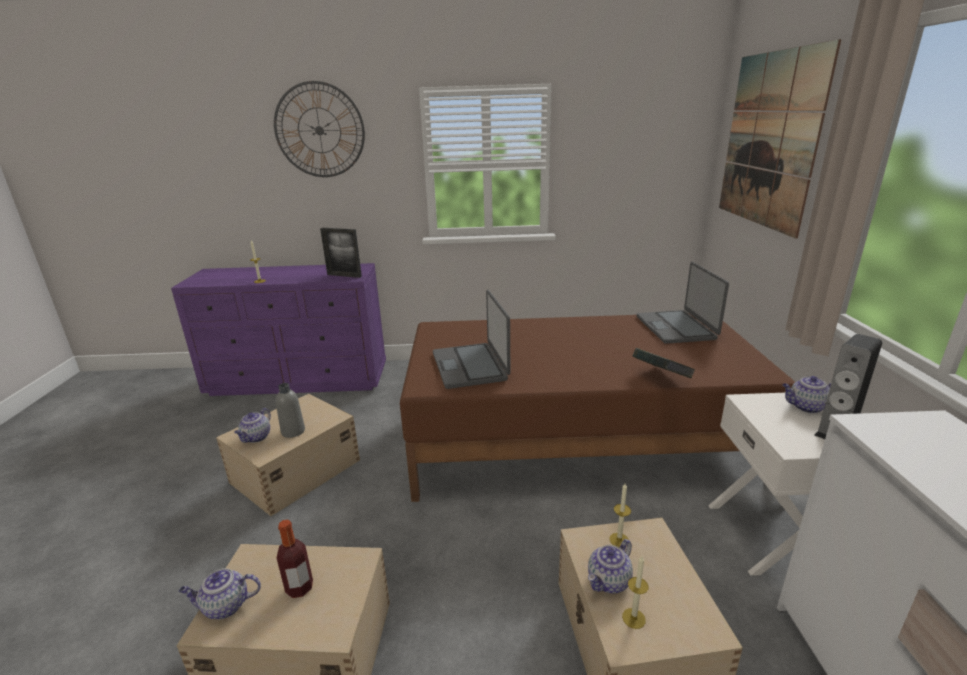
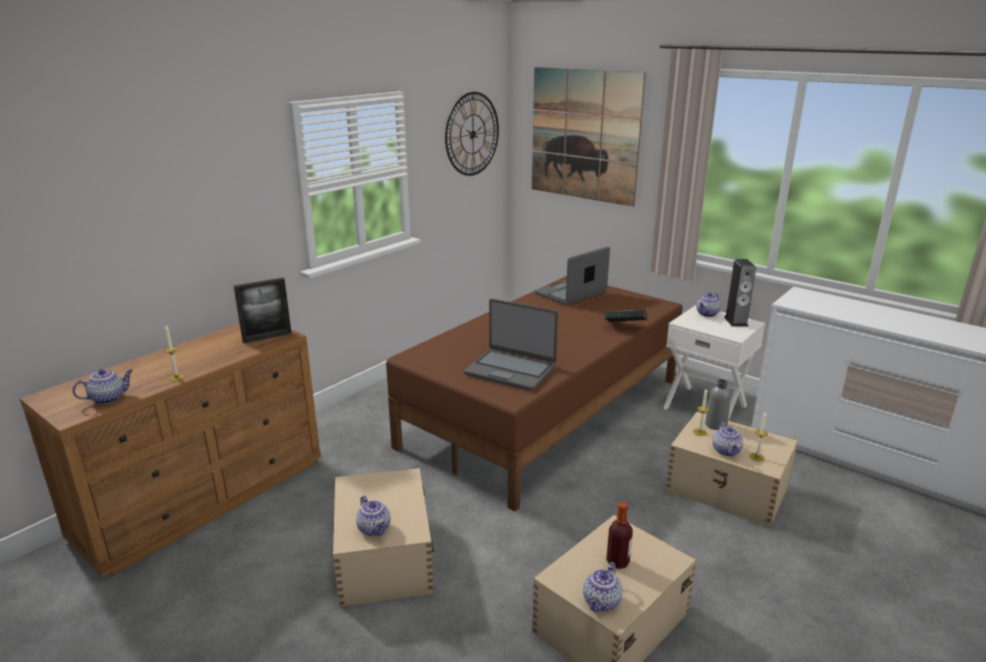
camera: 50 degrees left, 0 degrees up
(218, 280) = (108, 398): none -> teapot
(293, 431) = (396, 506): grey bottle -> grey bottle (716, 425)
(300, 379) = (205, 497): purple dresser -> brown dresser
(319, 130) = (182, 163): wall clock -> wall clock (472, 134)
(676, 328) = (571, 293): laptop -> laptop turned 105 degrees clockwise

